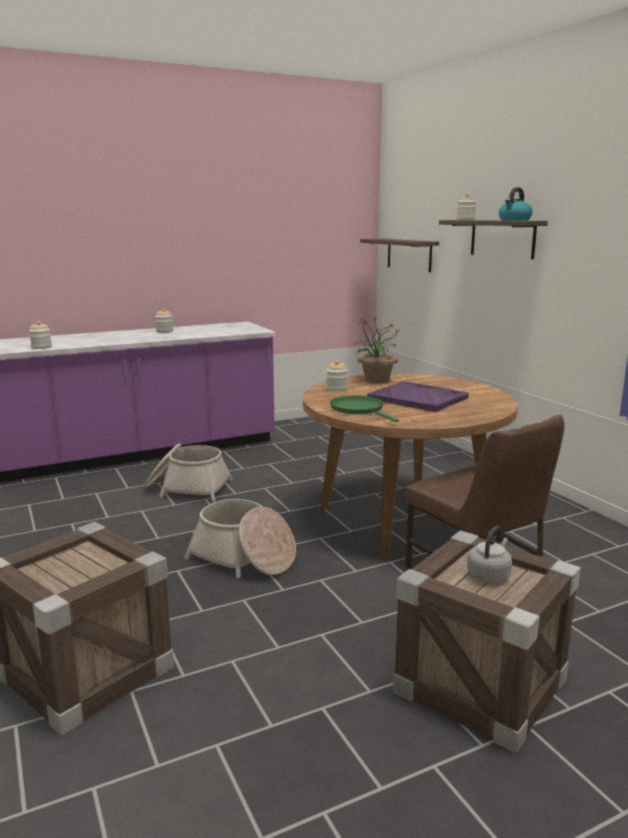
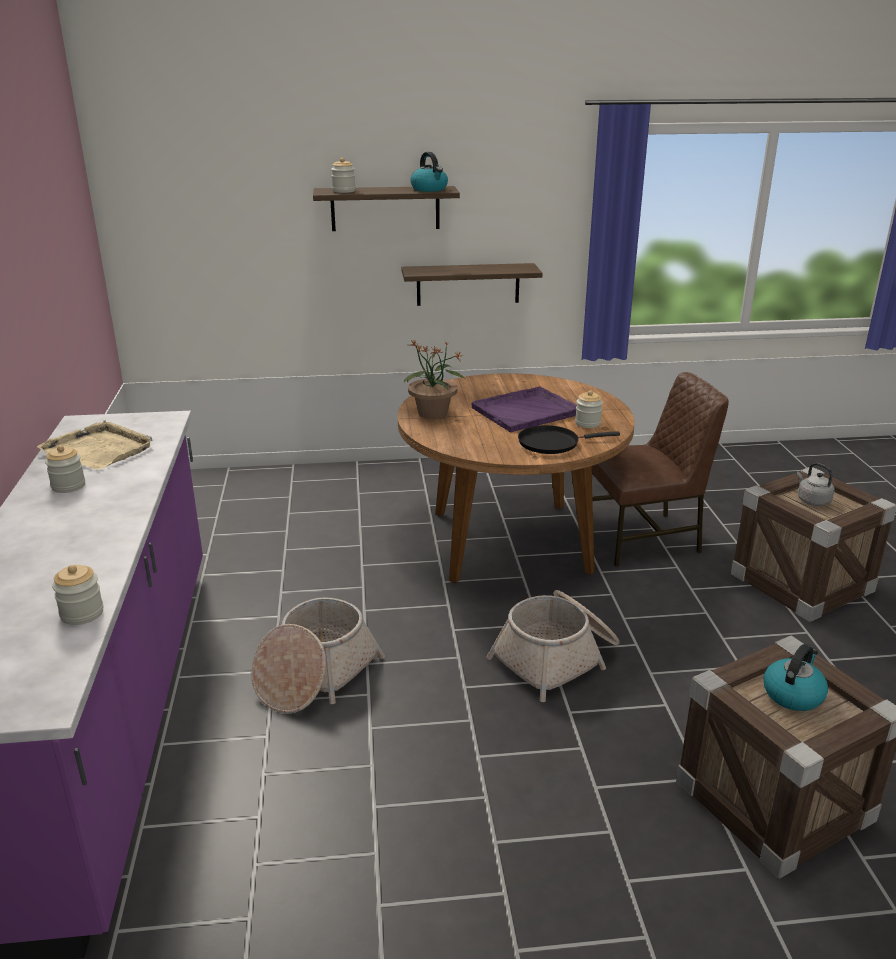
camera: 70 degrees left, 10 degrees up
(84, 566) = (793, 694): none -> kettle
(209, 329) = (99, 449): none -> beige tray
(336, 389) = (457, 439): jar -> jar (587, 423)
(359, 409) = (552, 443): green frying pan -> black frying pan
(409, 254) = (192, 241): shelf -> shelf (468, 284)

